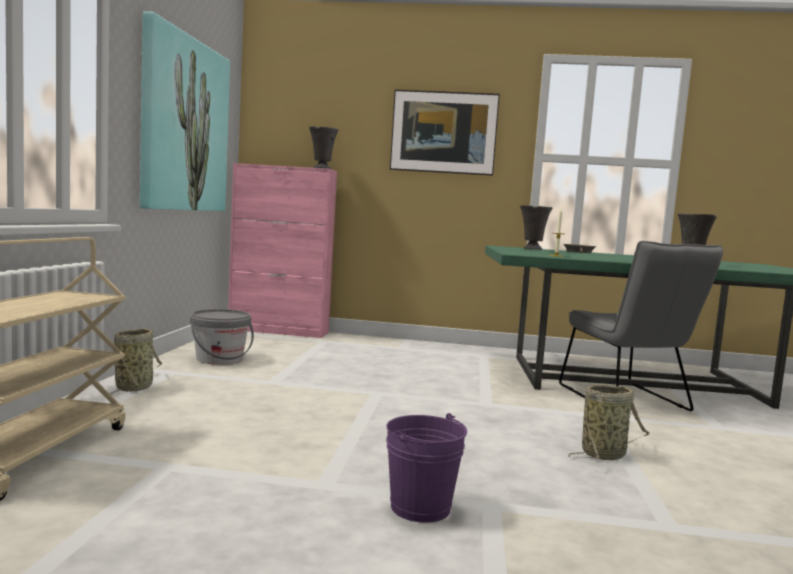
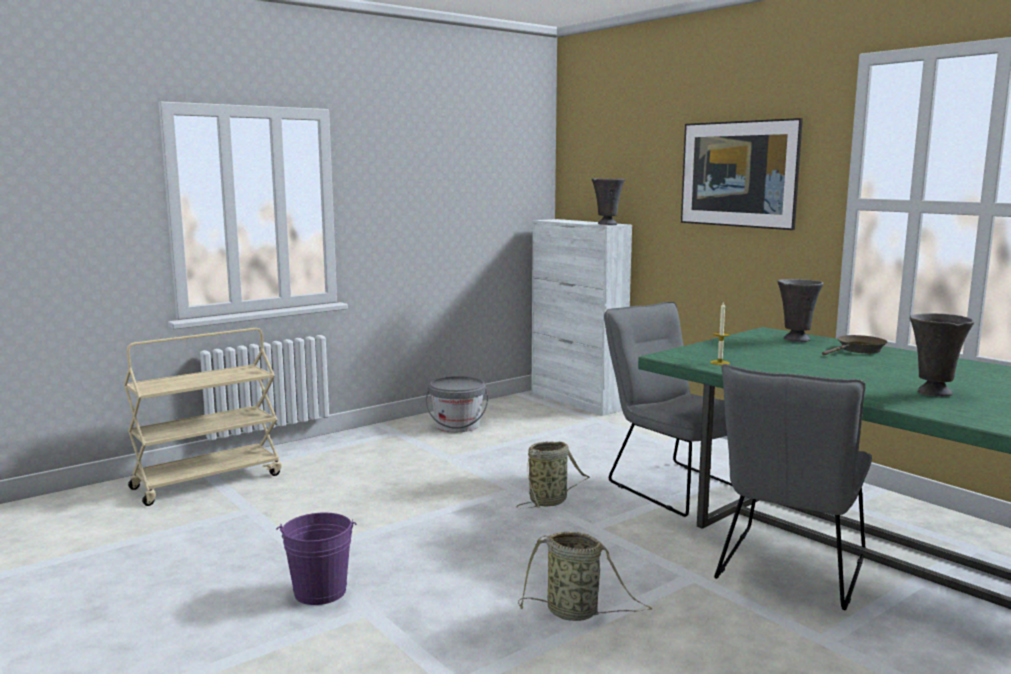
camera: 45 degrees right, 5 degrees up
(135, 387) = (347, 442): basket -> basket (550, 501)
(184, 125) = (448, 198): picture -> none
(279, 331) = (577, 401): pink cabinet -> white cabinet
(466, 370) = (673, 485): none -> grey chair

